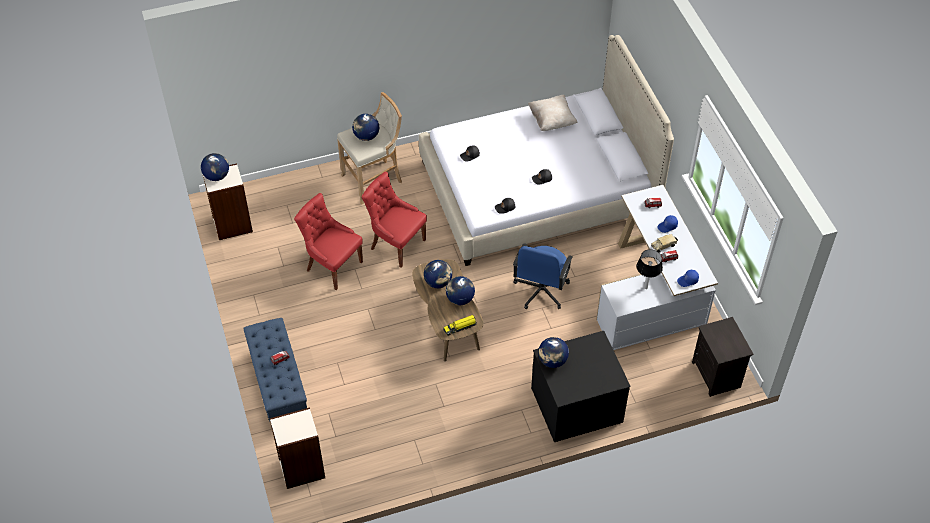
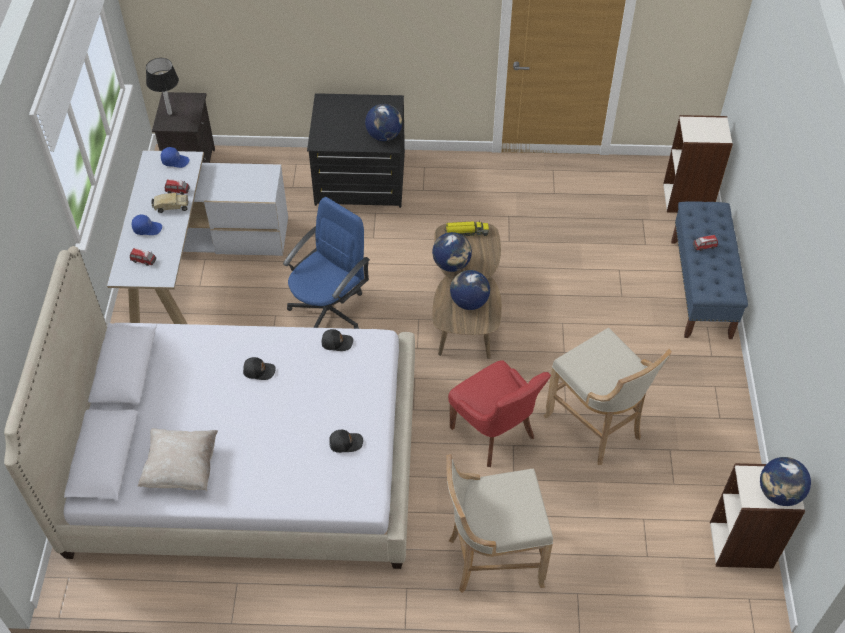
camera: 160 degrees left, 0 degrees up
(332, 266) = (597, 427): red chair -> beige stool
(366, 136) = (504, 511): globe -> none
(645, 287) = (224, 185): table lamp -> table lamp (169, 113)

